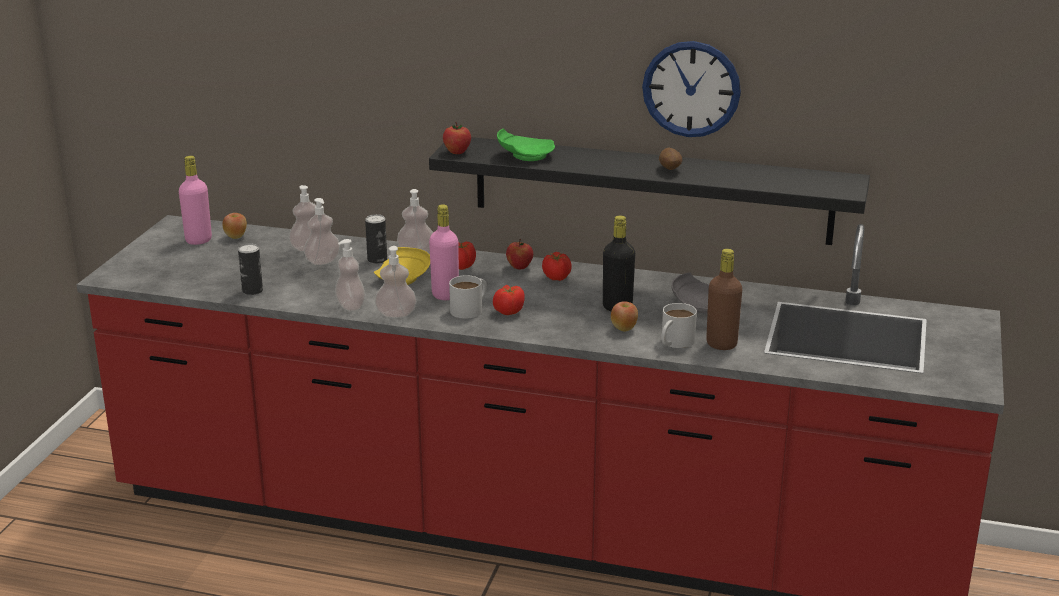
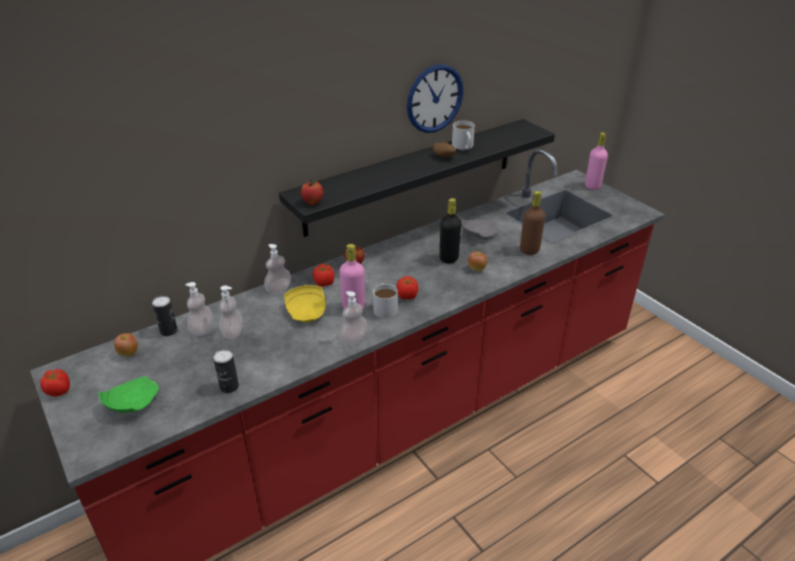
camera: 50 degrees left, 10 degrees up
(198, 240) = (103, 374): pink bottle -> pink bottle (592, 186)
(350, 306) = (316, 352): soap dispenser -> none
(377, 260) = (265, 309): can -> can (168, 331)
(524, 156) = (356, 185): green plate -> green plate (131, 403)
(557, 277) = (386, 259): tomato -> tomato (59, 391)
(674, 342) = (511, 262): white mug -> white mug (464, 147)

